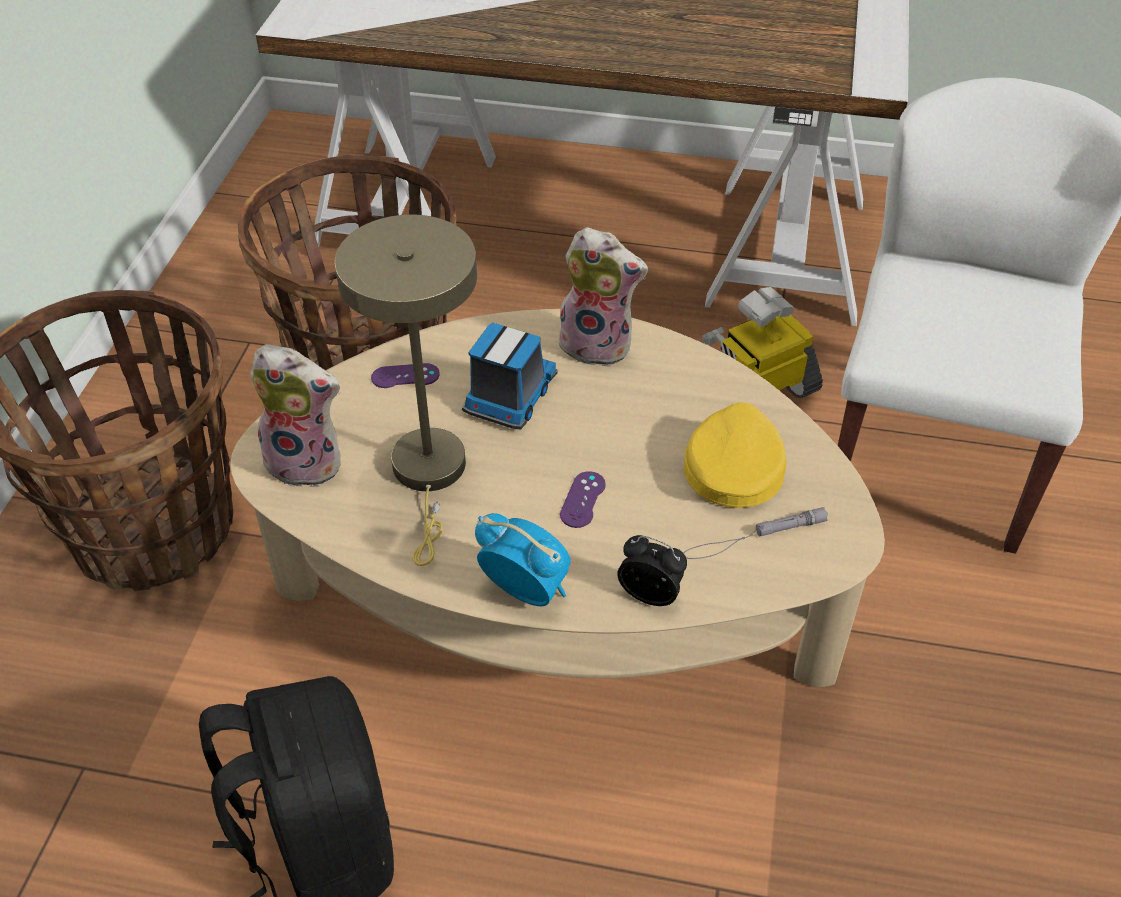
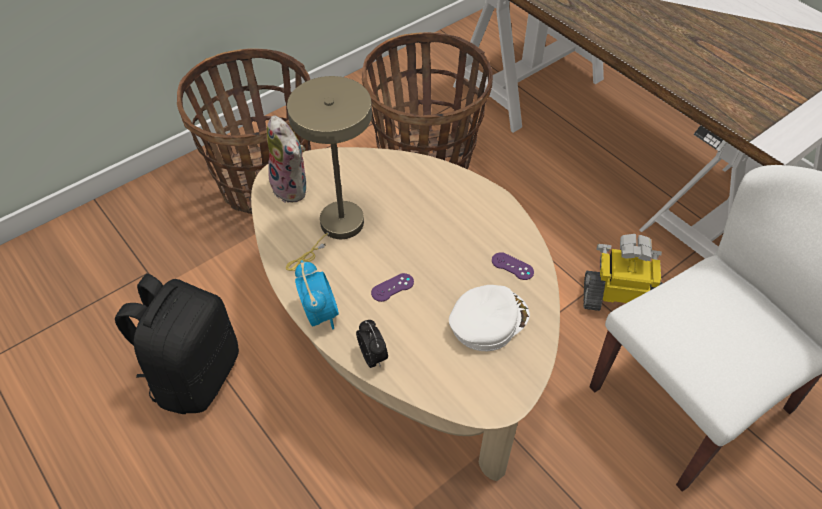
camera: 40 degrees right, 5 degrees up
(405, 376) = (377, 171): purple game controller -> purple game controller (512, 266)
(510, 397) = (414, 212): toy truck -> none
(598, 344) = (488, 211): plush toy -> none
(733, 464) = (488, 320): yellow cap -> white cap
(754, 537) = (455, 365): grey flashlight -> none

